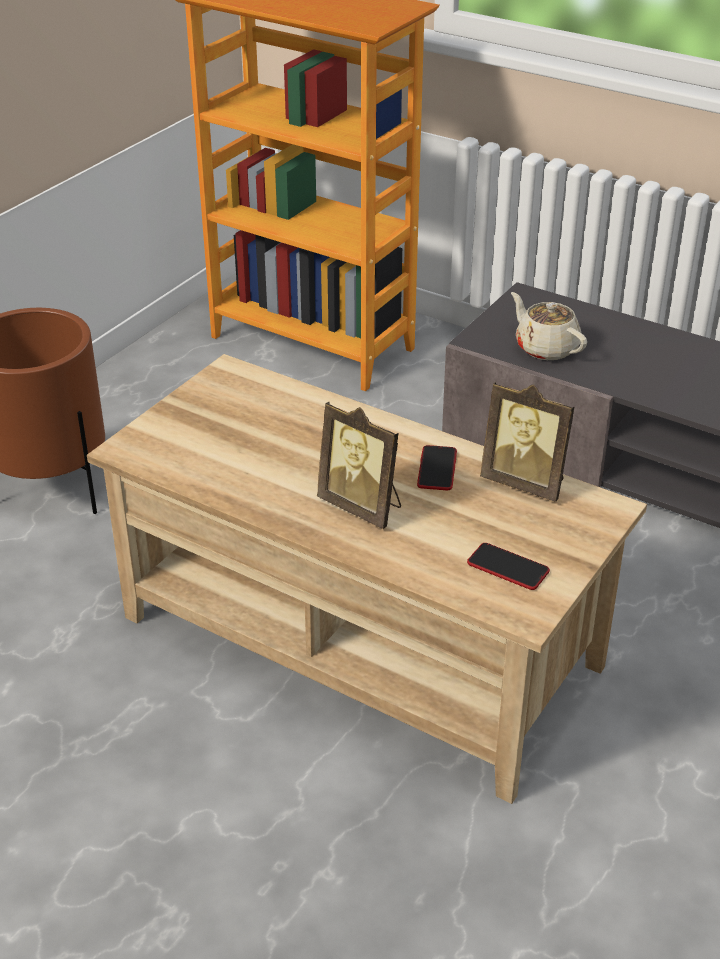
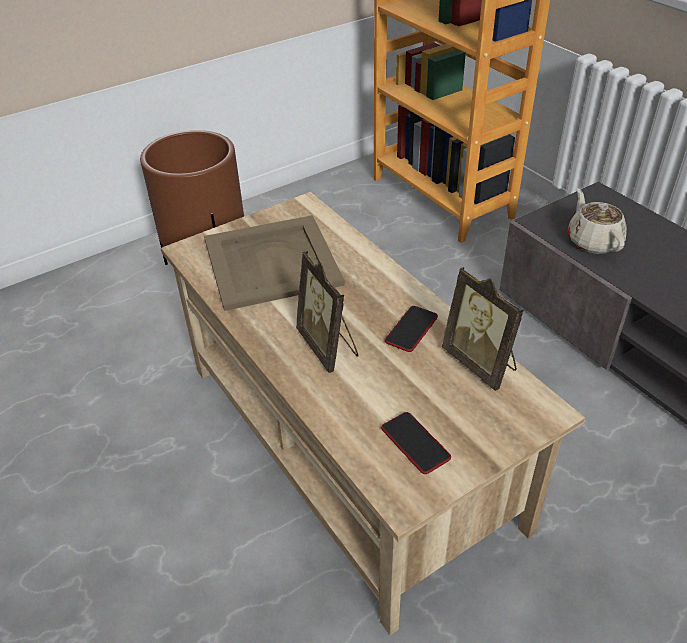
camera: 25 degrees right, 5 degrees up
(234, 439) = (270, 261): none -> beige tray

